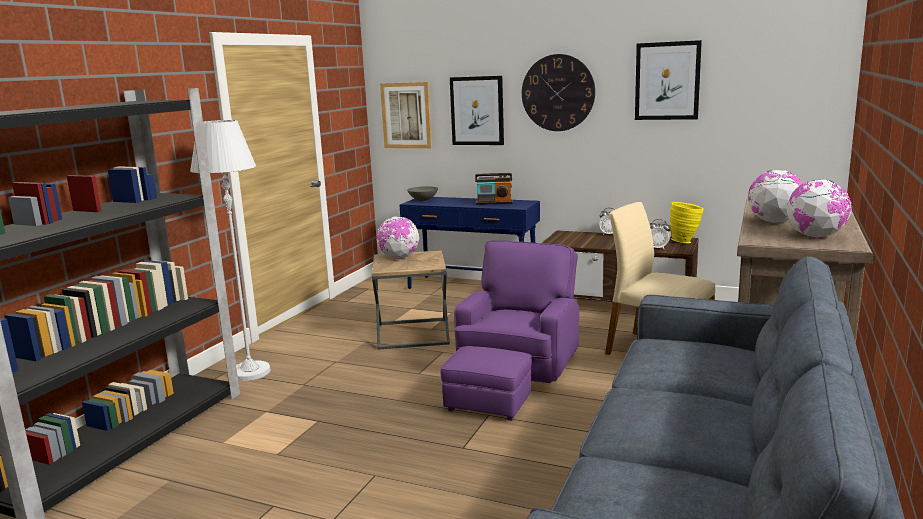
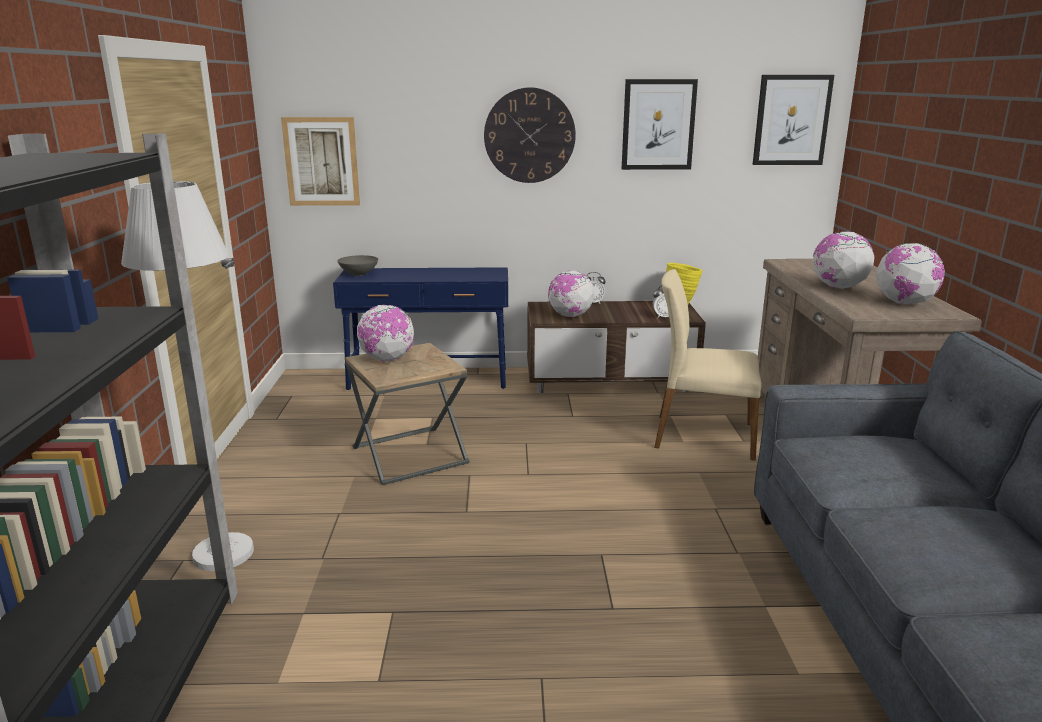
camera: 25 degrees left, 5 degrees up
(477, 111) = (423, 156): picture -> picture (791, 120)
(494, 203) = (457, 273): radio -> none
(513, 372) = (577, 489): purple armchair -> none
(578, 242) = (570, 316): none -> globe

